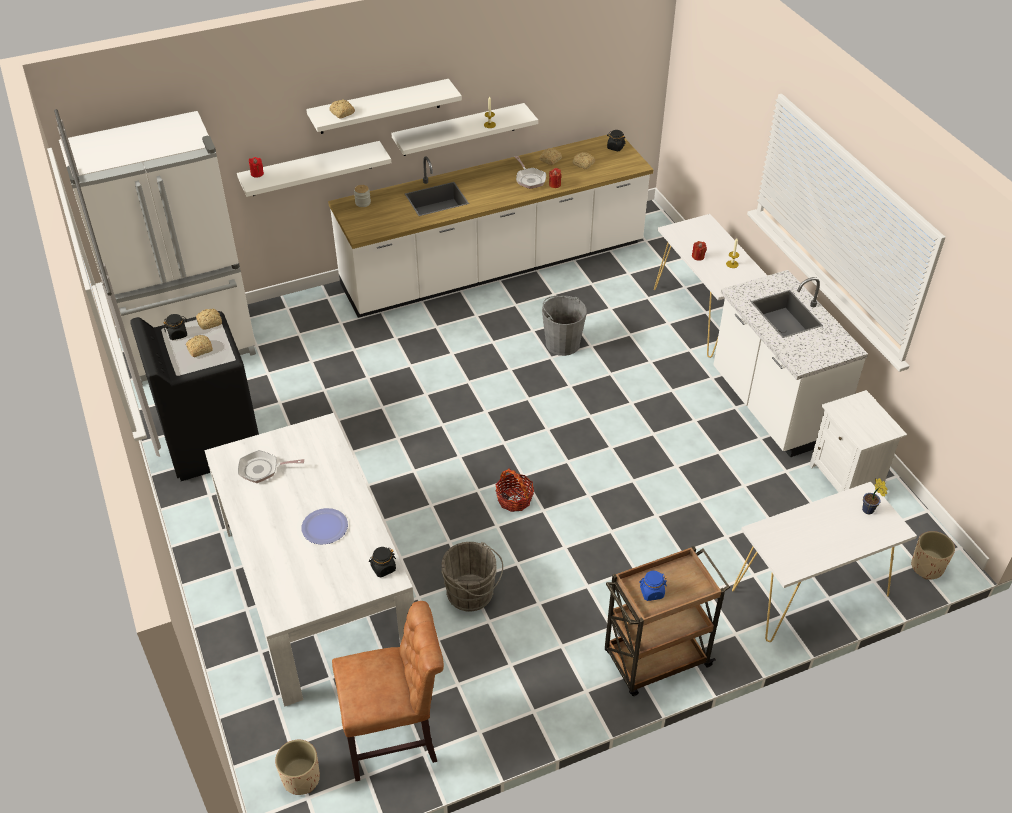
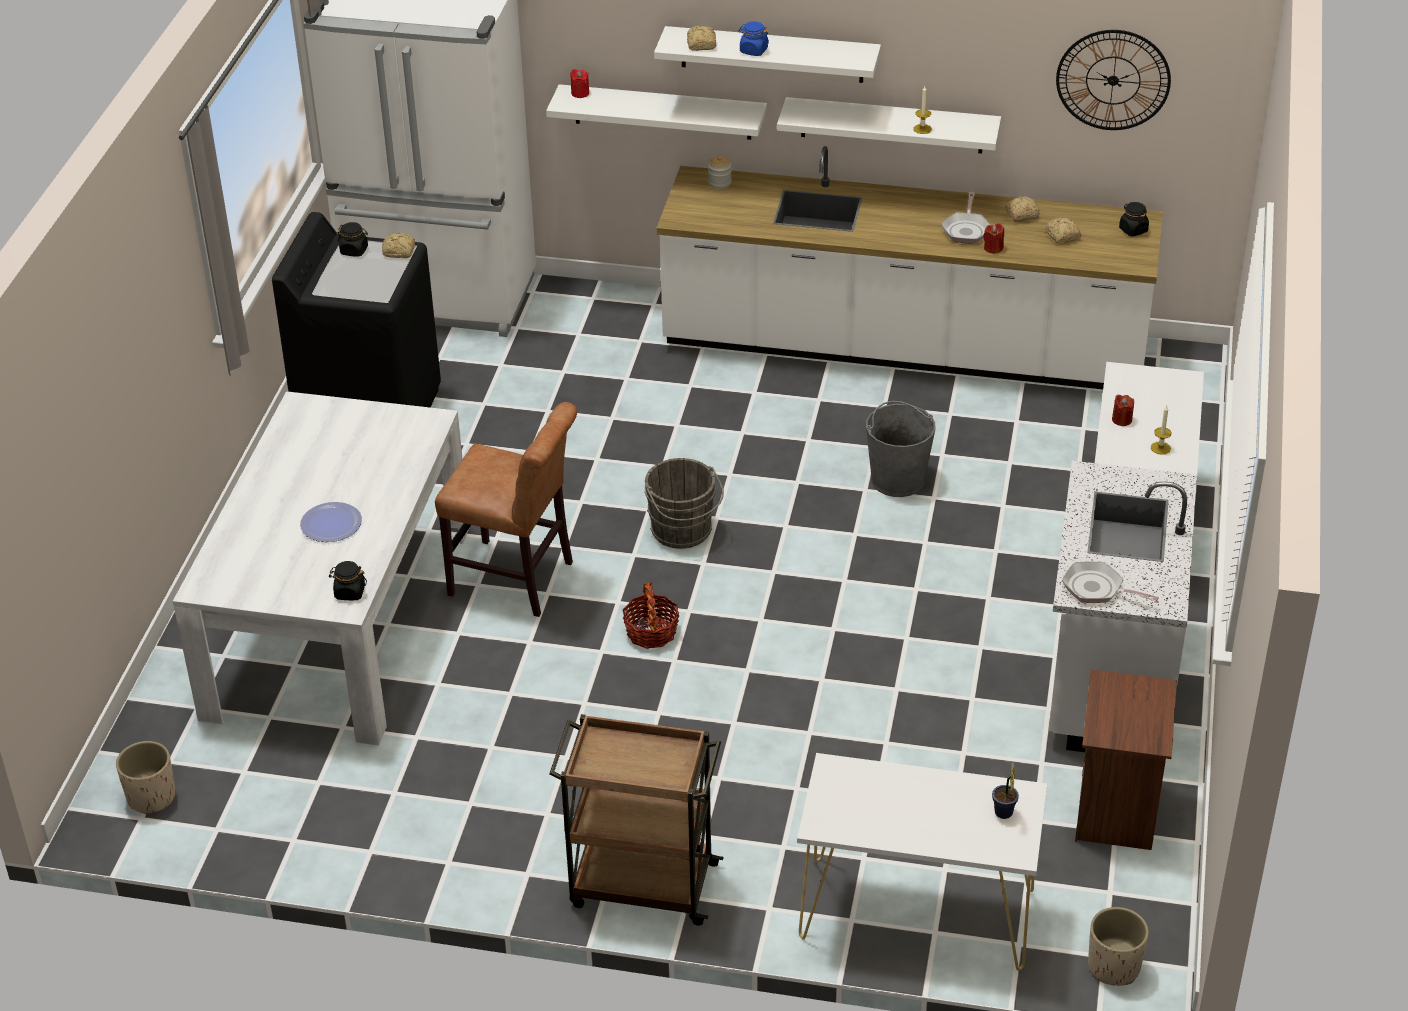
camera: 35 degrees right, 5 degrees down
(199, 350) = (360, 276): bread -> none
(262, 469) = (325, 437): frying pan -> frying pan (1097, 589)
(396, 738) = (279, 810): brown chair -> brown chair (517, 580)
(472, 594) = (500, 710): grey bucket -> grey bucket (683, 532)
(587, 59) = (1113, 80): none -> wall clock
(651, 592) = (611, 757): blue jar -> blue jar (753, 50)
(846, 478) = (1118, 811): white nightstand -> brown nightstand

